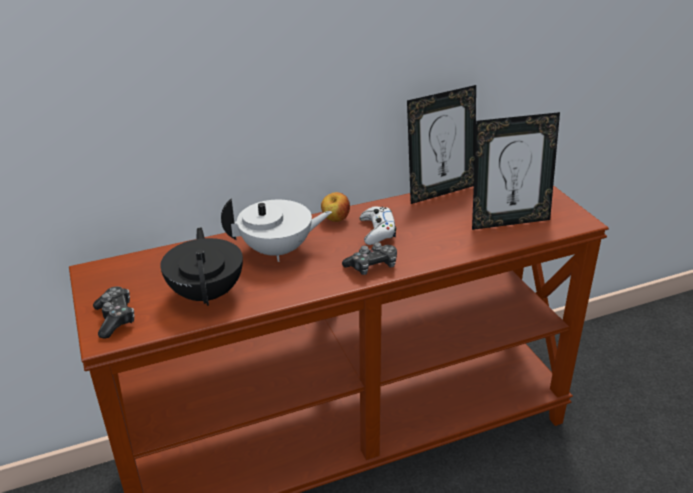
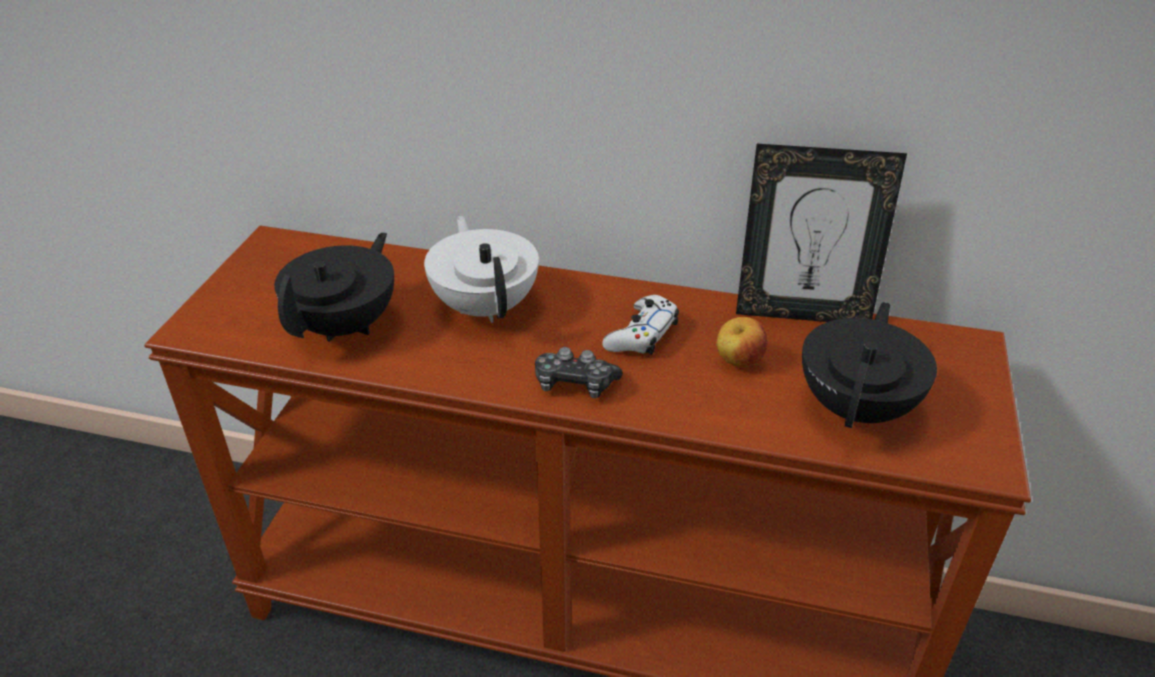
camera: 35 degrees right, 5 degrees up
(115, 318) = (226, 310): game controller -> none
(278, 251) = (486, 306): white teapot -> white teapot turned 135 degrees counterclockwise
(335, 220) = (605, 294): apple -> apple (738, 362)
(508, 221) = (858, 407): picture frame -> black teapot

